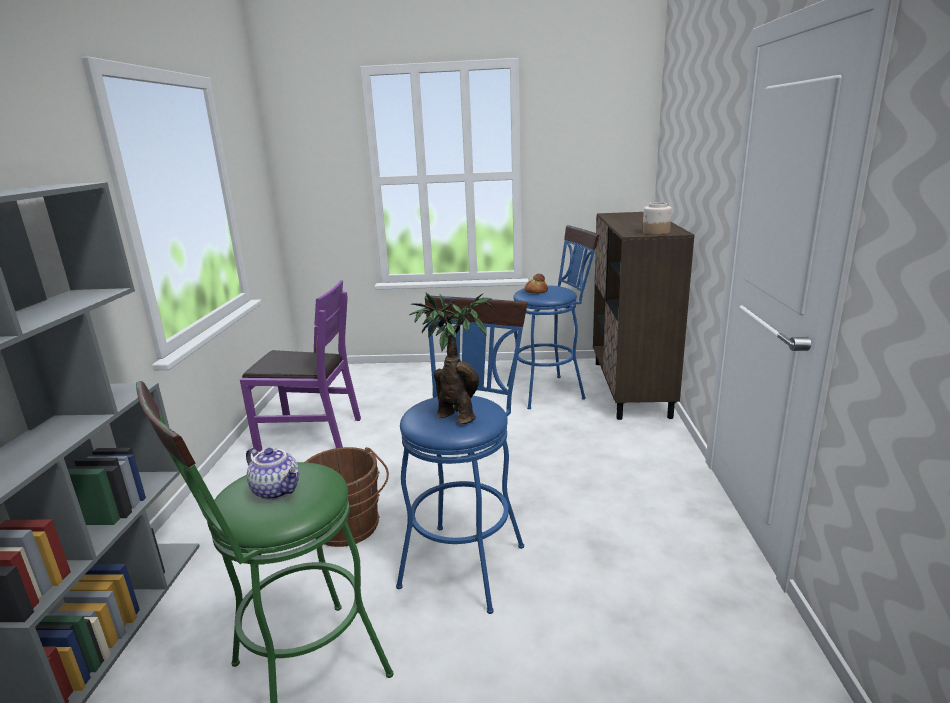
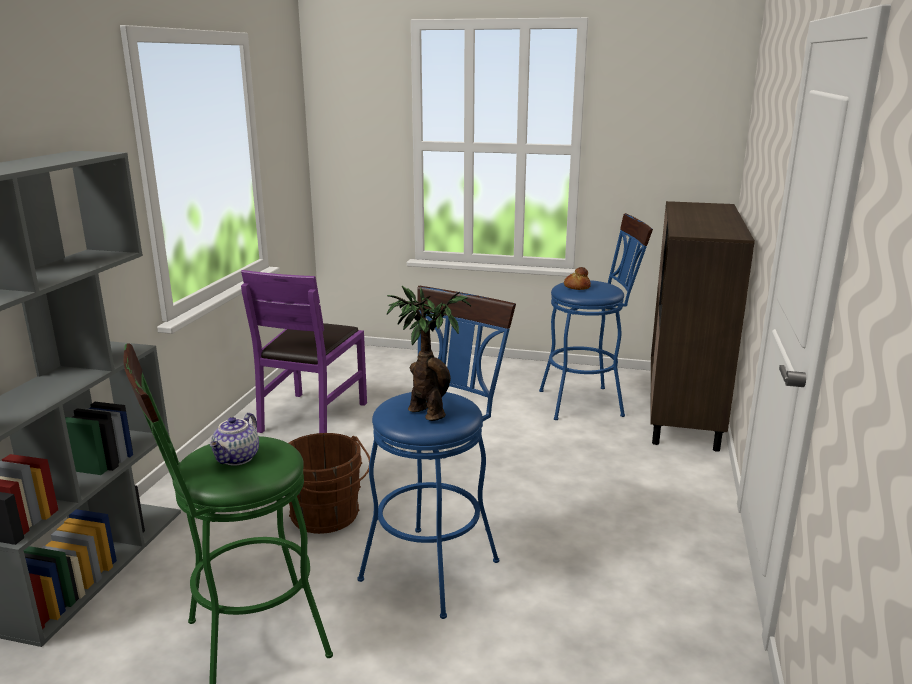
camera: 10 degrees right, 0 degrees up
(277, 490) = (238, 458): teapot -> teapot turned 60 degrees clockwise
(310, 433) = (312, 416): purple chair -> purple chair turned 90 degrees clockwise
(656, 232) = (712, 234): jar -> none

